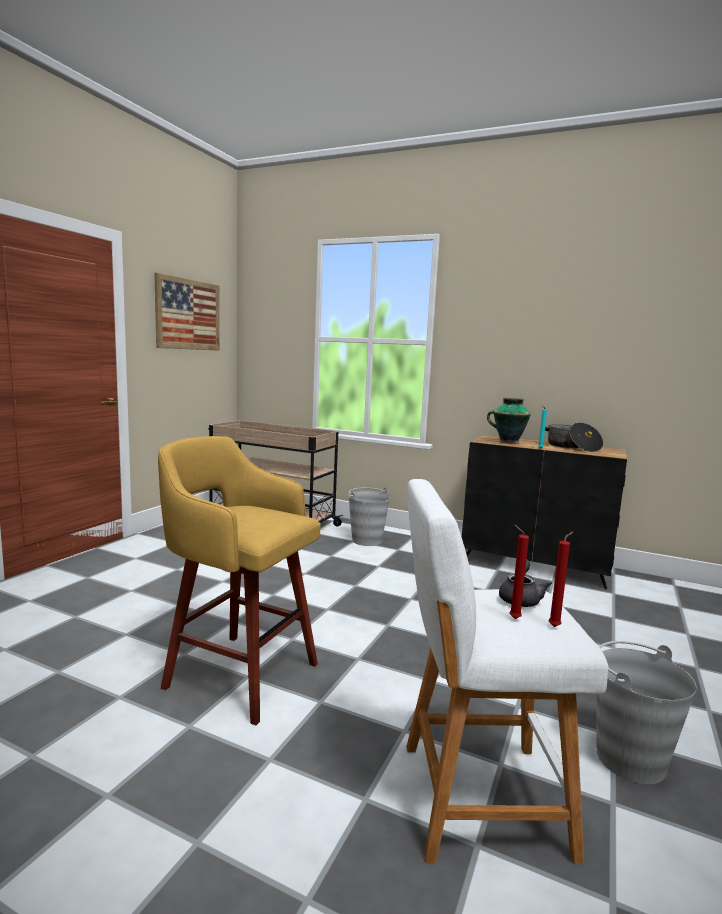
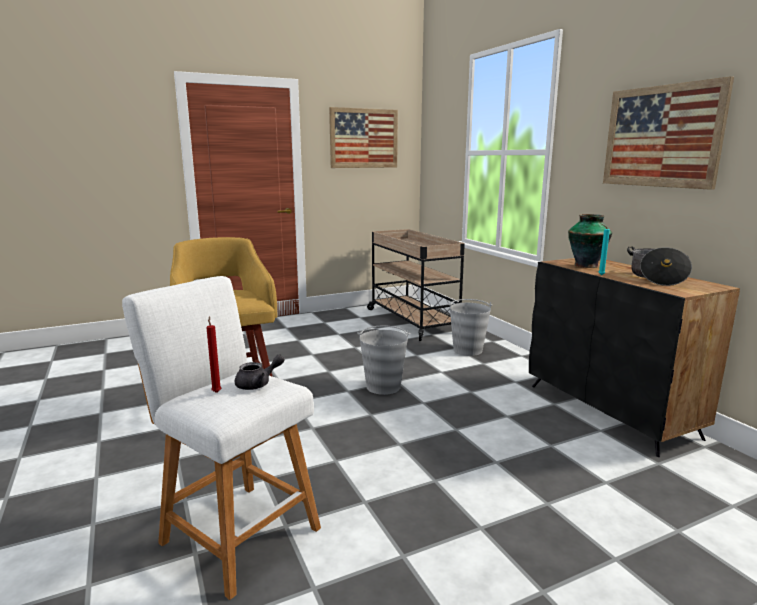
camera: 40 degrees right, 5 degrees up
(549, 335) = (661, 136): none -> picture
(556, 626) = (226, 405): red candle -> none
(629, 759) = (382, 575): grey bucket -> grey bucket (383, 386)

